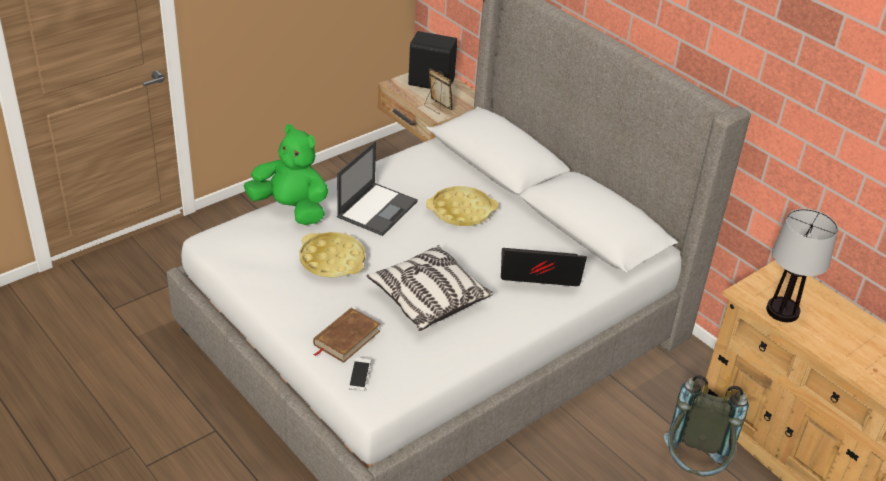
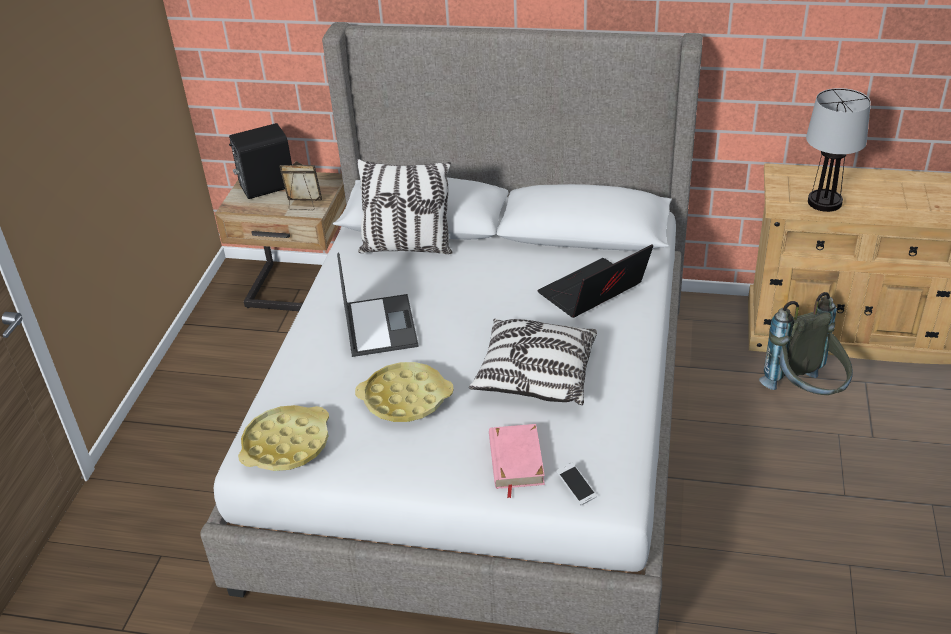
camera: 35 degrees left, 0 degrees up
(291, 209) = (294, 377): green plush toy -> none
(346, 338) = (515, 460): brown book -> pink book
(460, 171) = (407, 247): none -> pillow
(461, 211) = (458, 281): yellow tray -> yellow tray (286, 444)

